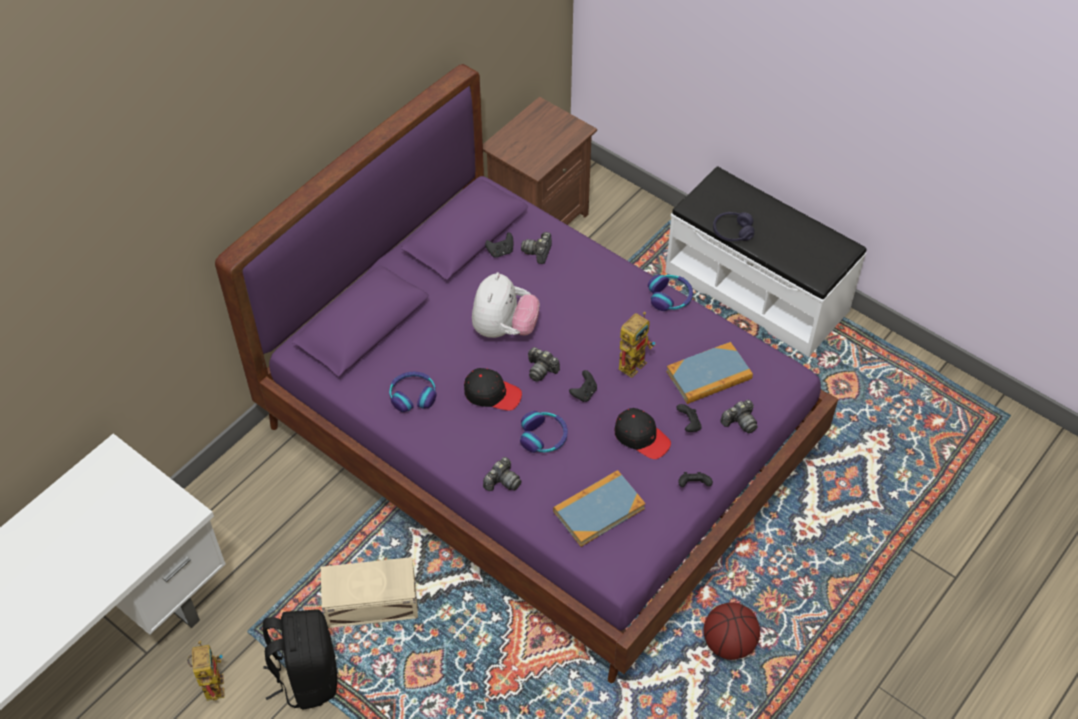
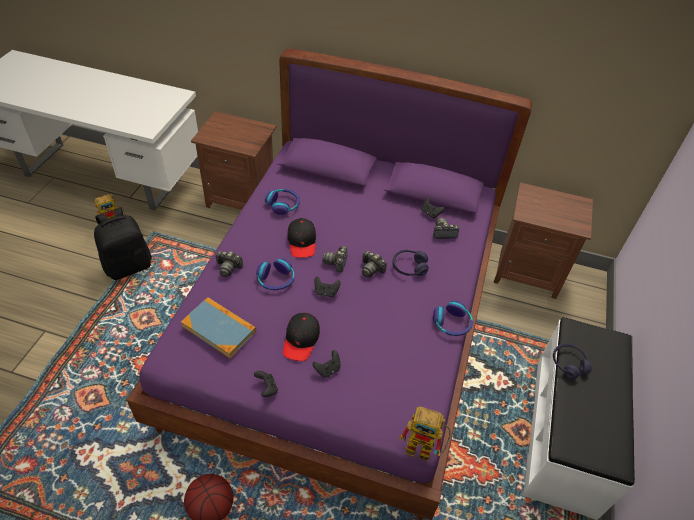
camera: 65 degrees right, 5 degrees down
(237, 494) = (242, 199): none -> brown nightstand
(373, 604) = (185, 280): beige storage box -> none
(504, 329) = (363, 234): plush toy -> none
(577, 304) = (409, 267): none -> purple headphones
(634, 360) = (374, 316): toy robot -> toy robot (425, 449)
(709, 375) = (385, 371): book -> none
(740, 422) = (346, 407): camera -> camera (371, 269)

